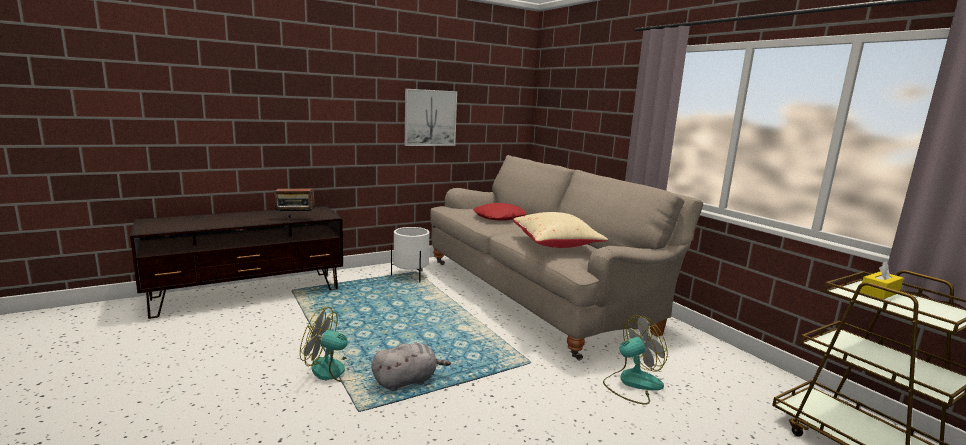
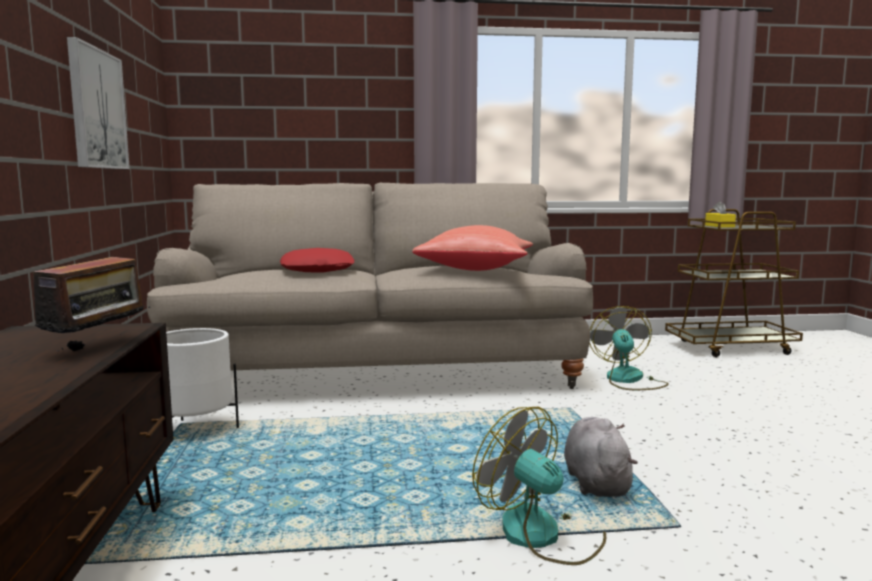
camera: 65 degrees left, 5 degrees down
(336, 370) = (543, 535): fan -> fan turned 105 degrees clockwise
(556, 245) = (476, 269): beige pillow -> red pillow

